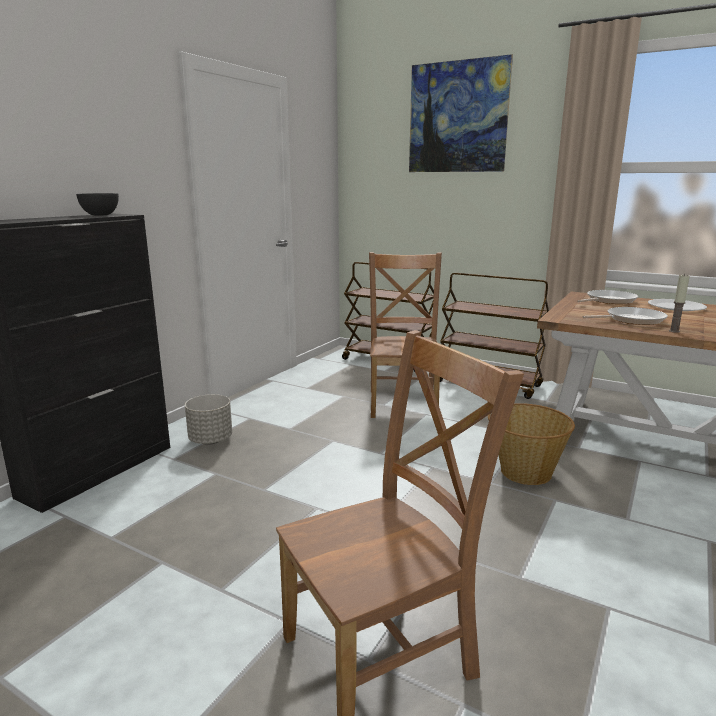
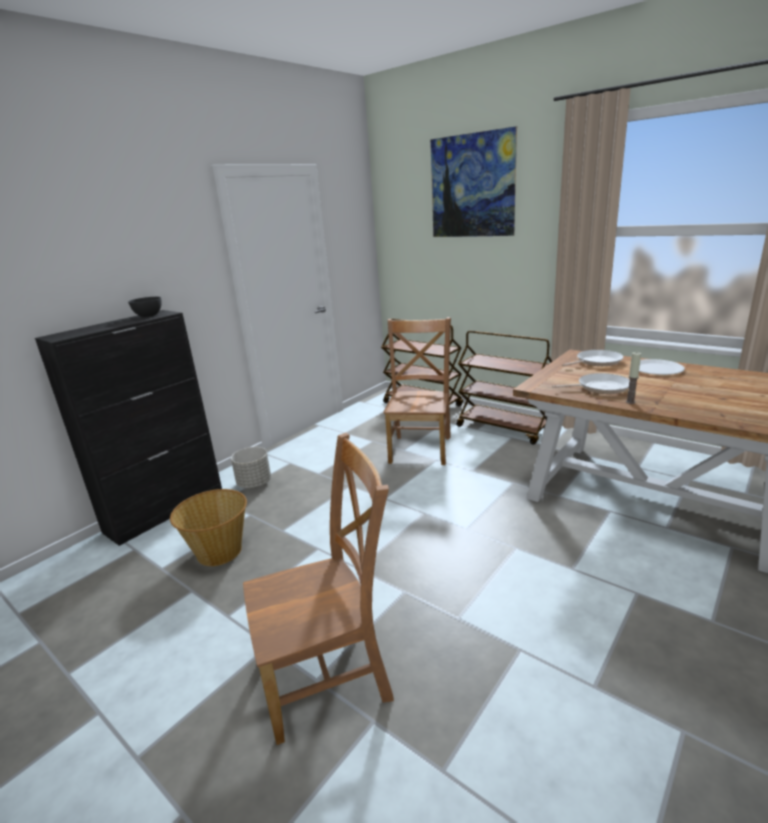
camera: 10 degrees right, 5 degrees up
(525, 472) = (500, 519): basket -> basket (219, 551)

